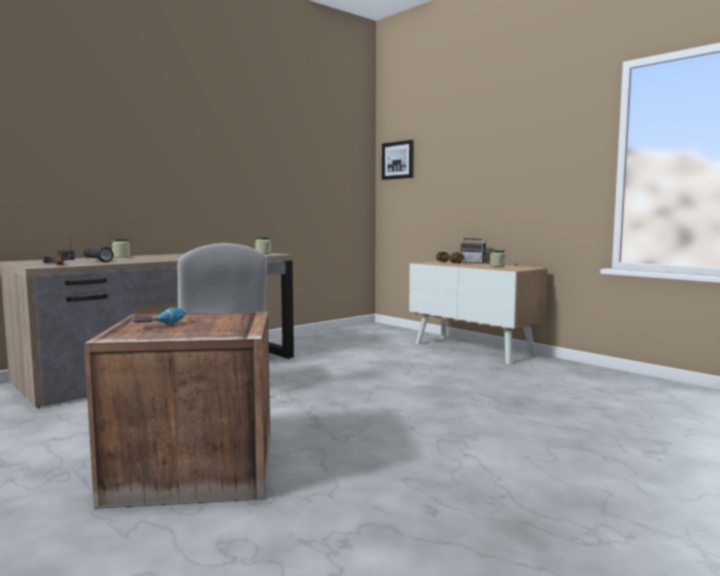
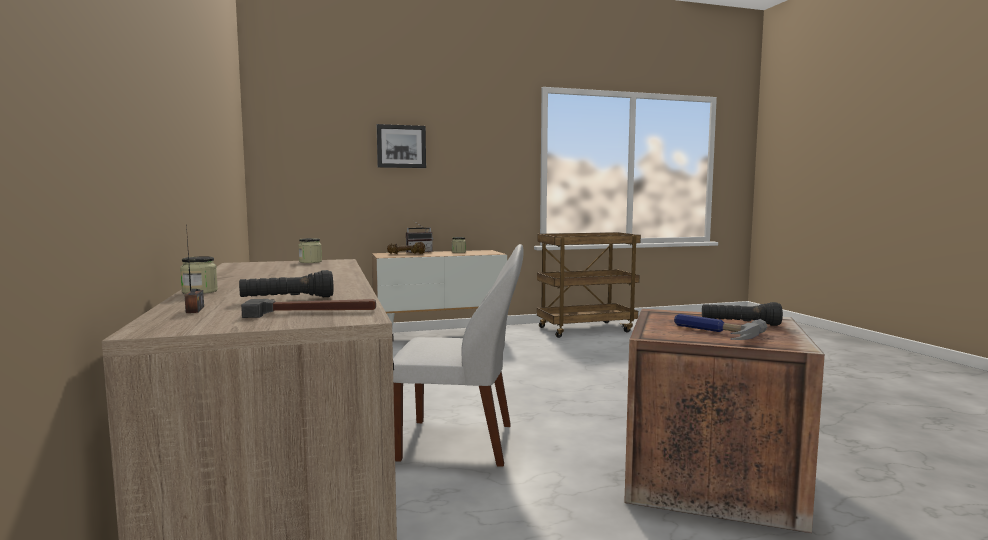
camera: 65 degrees left, 0 degrees up
(163, 324) = (712, 332): power drill -> hammer
(206, 328) = (740, 324): none -> black flashlight
(398, 160) = (289, 137): picture -> picture (401, 146)
(624, 386) = (586, 329): none -> brown cart

